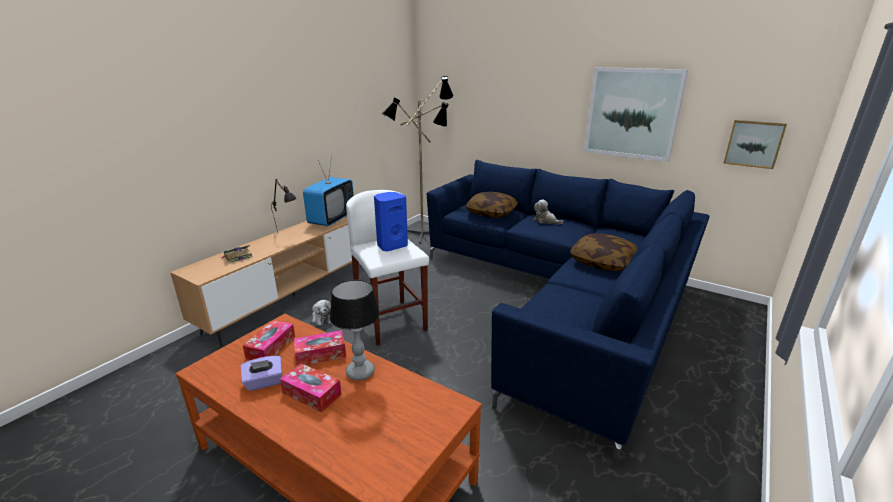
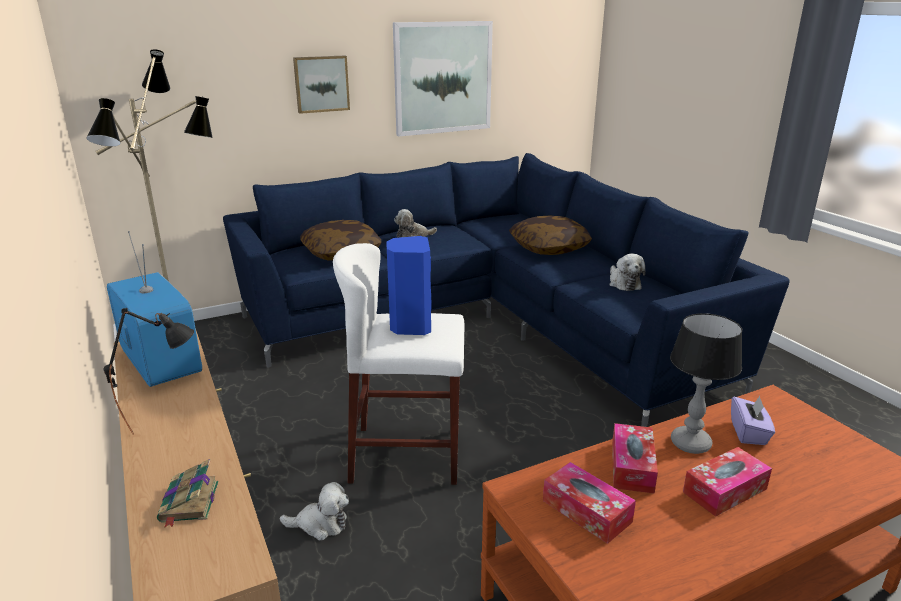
camera: 60 degrees left, 0 degrees up
(264, 382) = (683, 530): purple tissue box -> purple tissue box (748, 433)
(579, 302) = (623, 283): none -> plush toy
(753, 143) = (553, 93): picture -> picture (321, 84)

